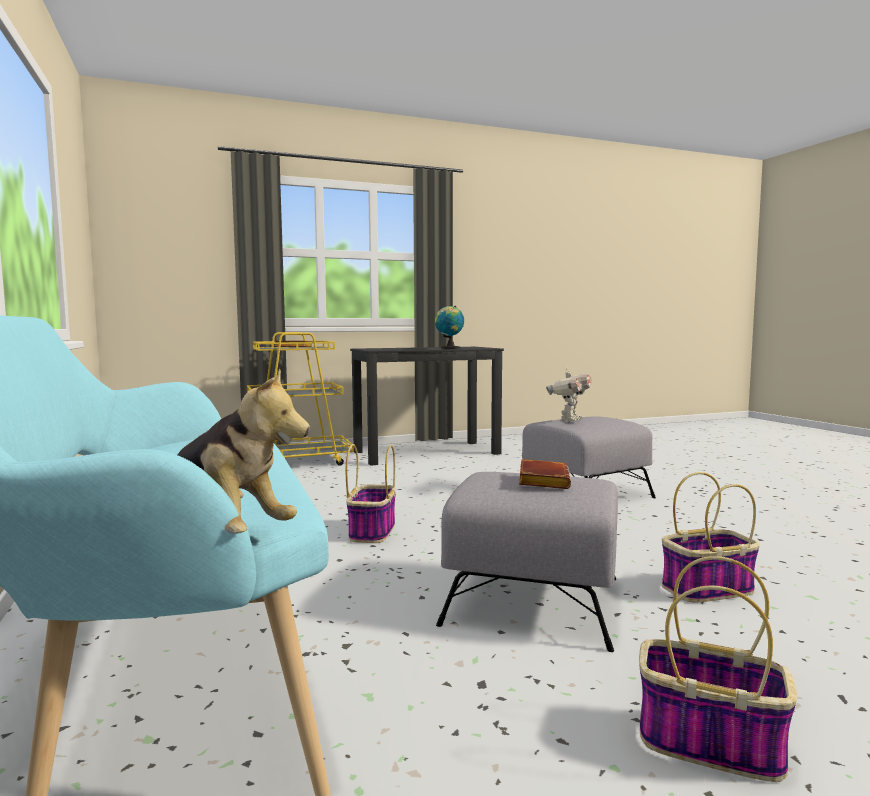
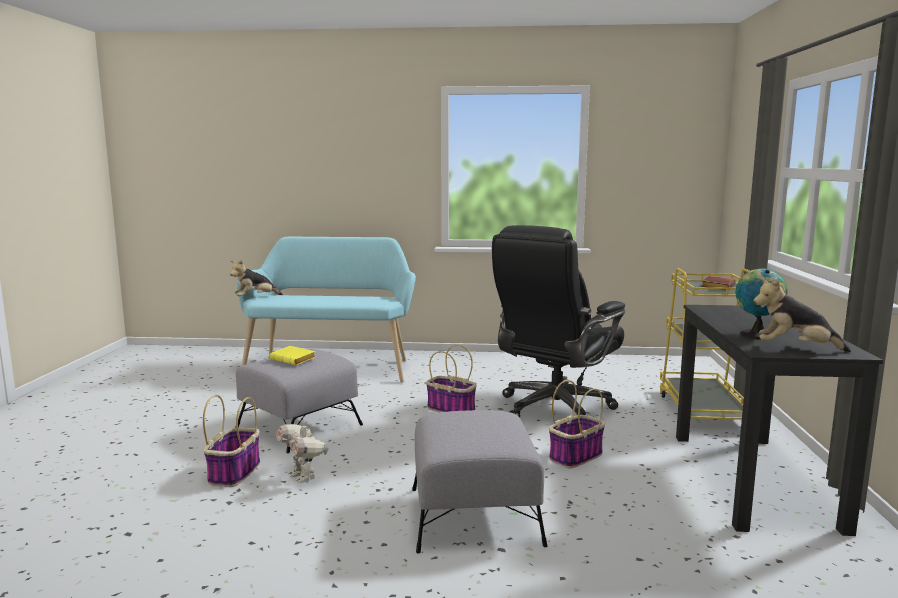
camera: 115 degrees right, 5 degrees up
(329, 496) = (555, 408): none -> black office chair
(475, 347) = (795, 349): none -> plush toy
(541, 480) = (294, 359): brown book -> yellow book
(569, 419) = (482, 419): toy robot -> toy robot (303, 476)
(707, 743) = (173, 422): basket -> basket (576, 456)

